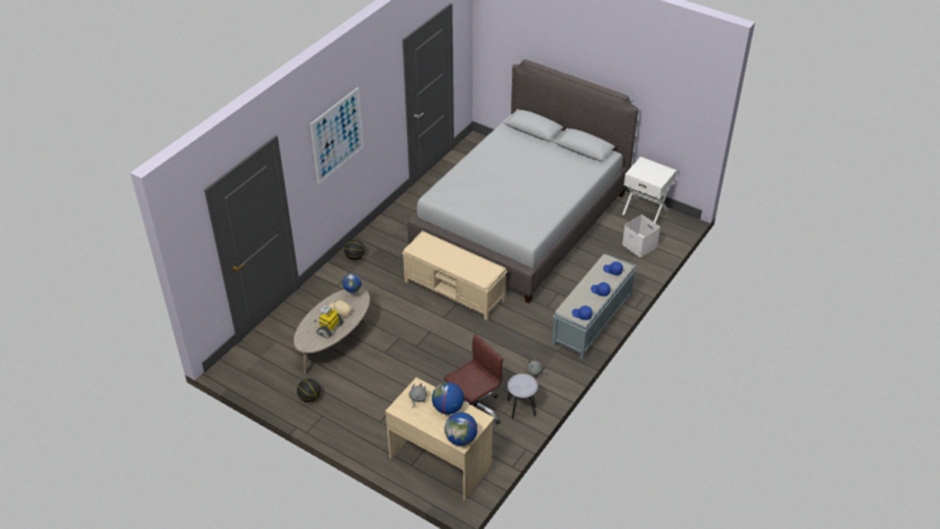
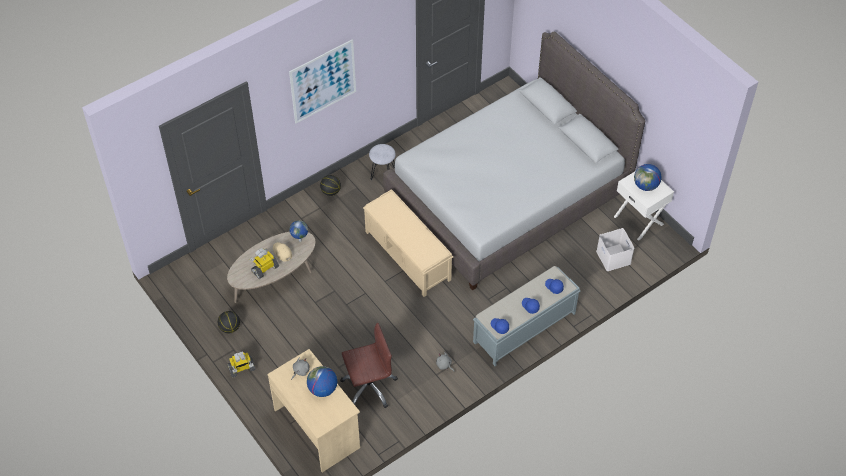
camera: 20 degrees right, 10 degrees up
(338, 430) = (241, 369): none -> toy robot
(461, 439) = (320, 423): globe -> globe (646, 186)
(521, 408) = (414, 398): grey stool -> grey stool (383, 173)

